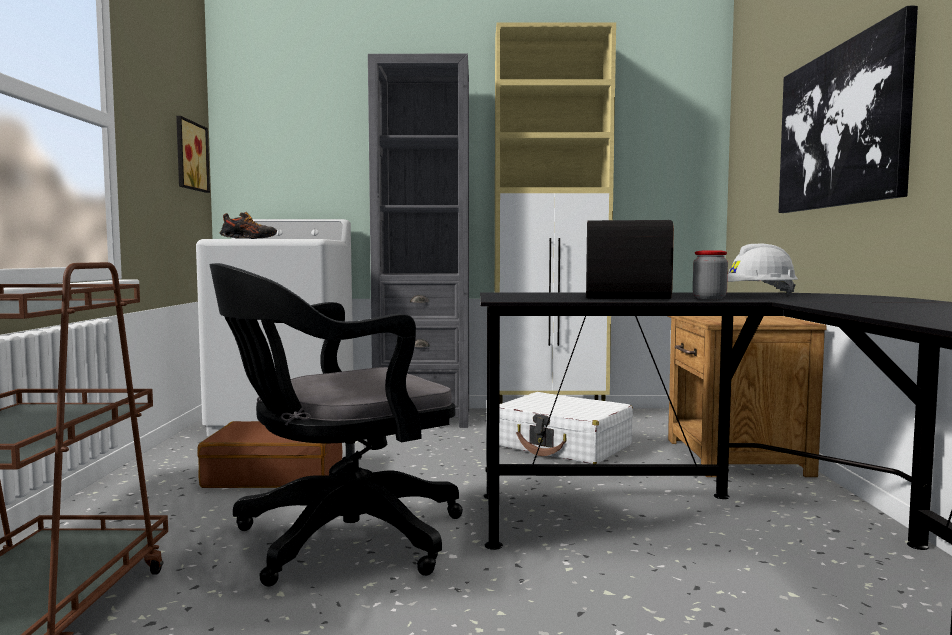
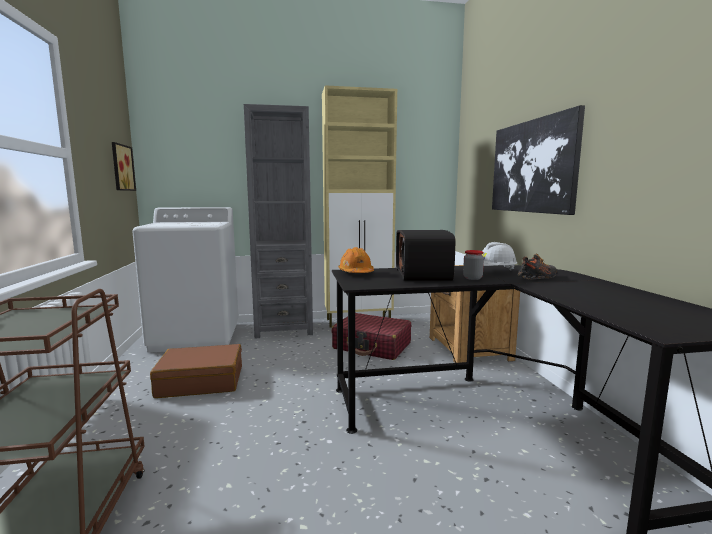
camera: 10 degrees left, 5 degrees up
(249, 238) = (169, 225): shoe -> shoe (537, 277)
(338, 540) = (255, 435): black office chair -> none
(516, 293) = (356, 273): none -> orange hard hat
(563, 445) = (372, 346): white suitcase -> red suitcase

